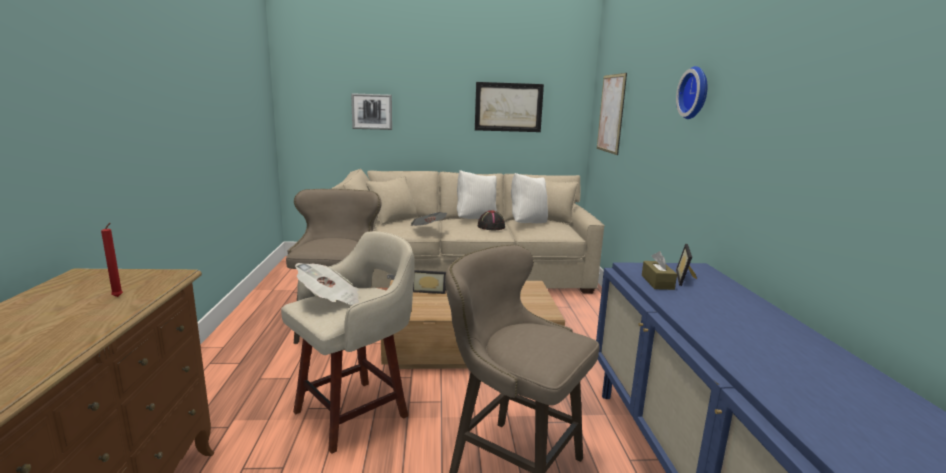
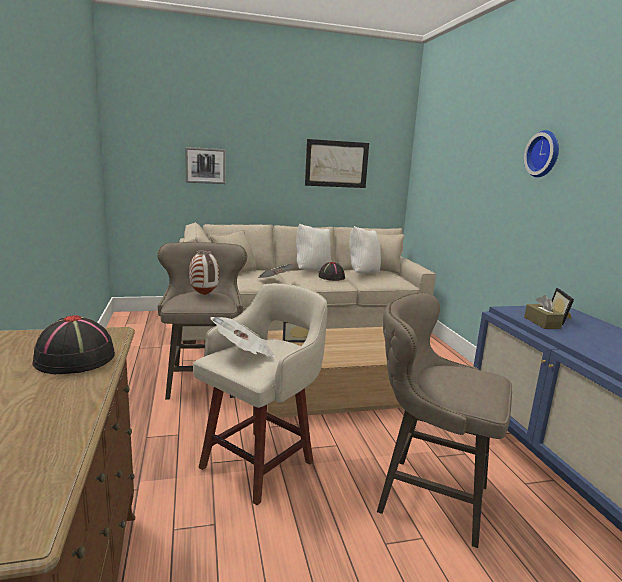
camera: 10 degrees left, 0 degrees up
(118, 297) = (75, 359): red candle -> black hat
(334, 241) = (204, 295): none -> vase
(611, 113) = (436, 171): picture -> none

